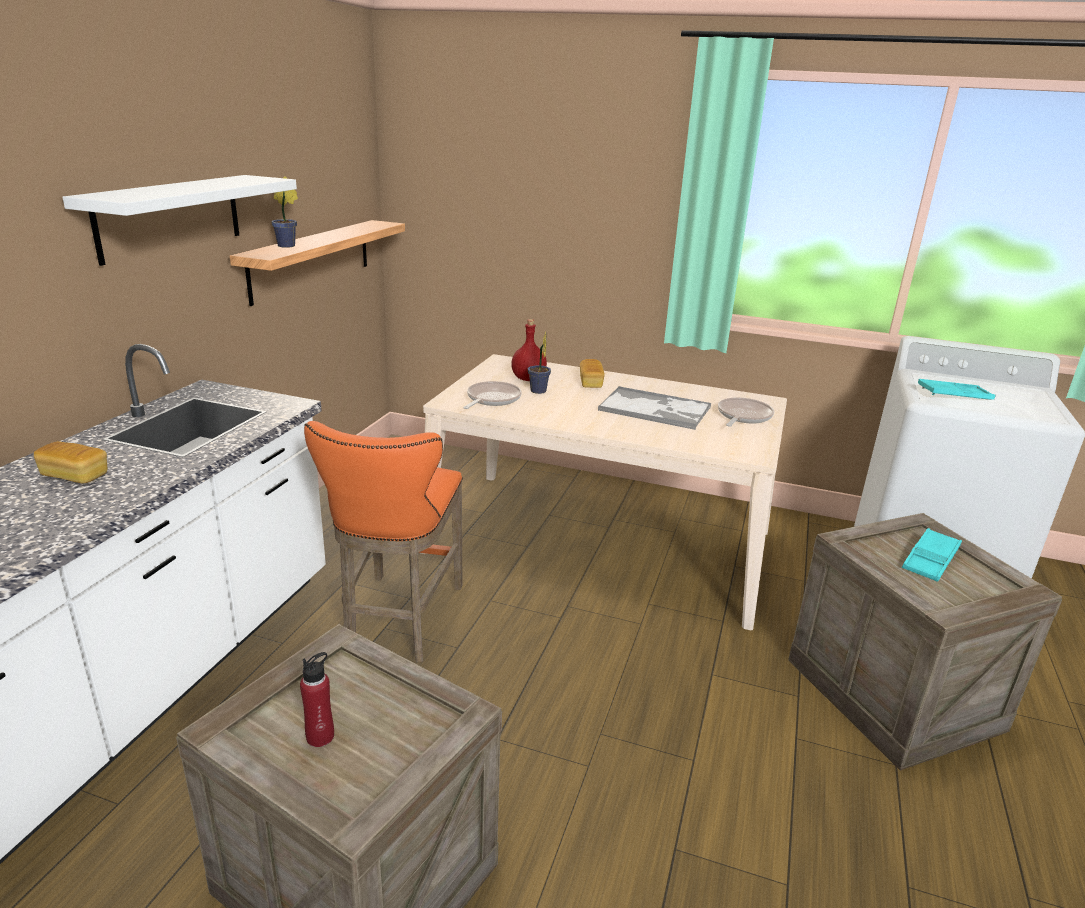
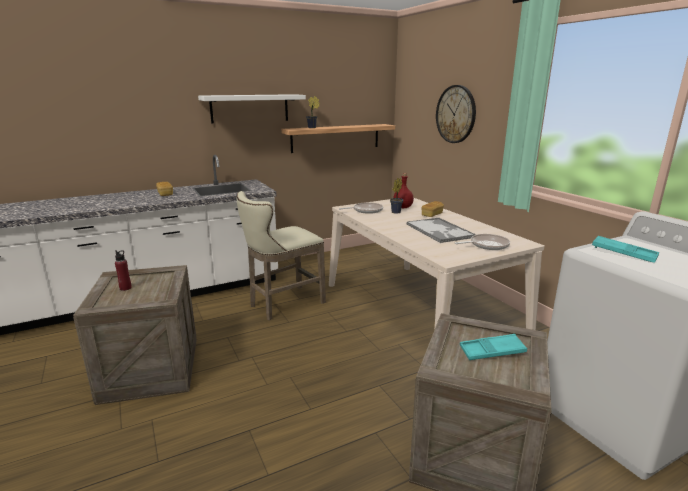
camera: 45 degrees right, 5 degrees down
(399, 621) = (283, 304): orange stool -> beige stool
(548, 204) = (456, 114): none -> wall clock

